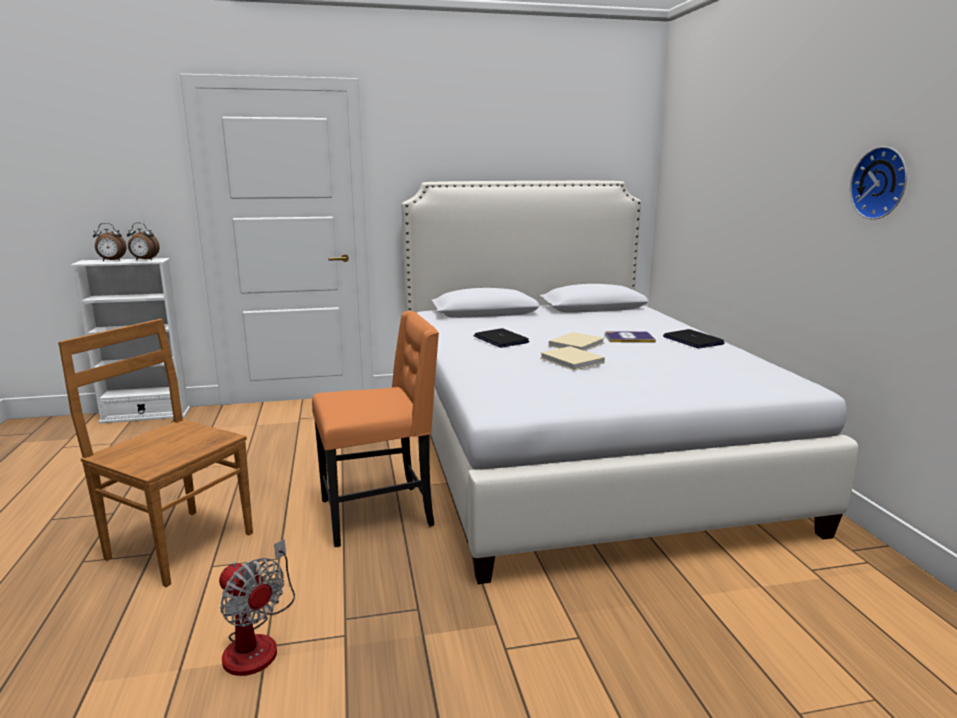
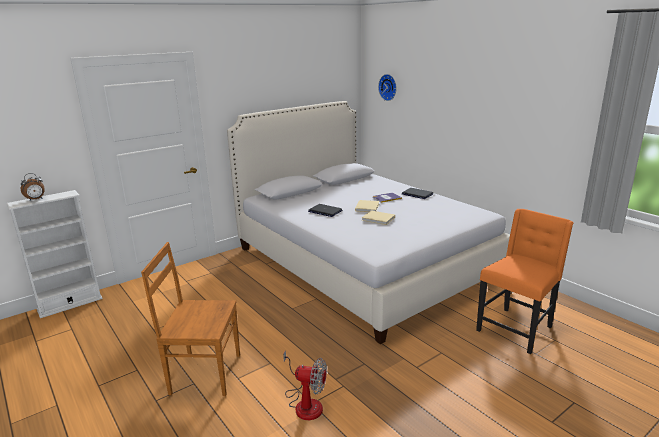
camera: 25 degrees left, 5 degrees up
(144, 260) = (61, 195): alarm clock -> none
(379, 513) = (298, 324): orange chair -> orange chair (516, 329)
(882, 183) = (508, 115): wall clock -> wall clock (388, 87)

